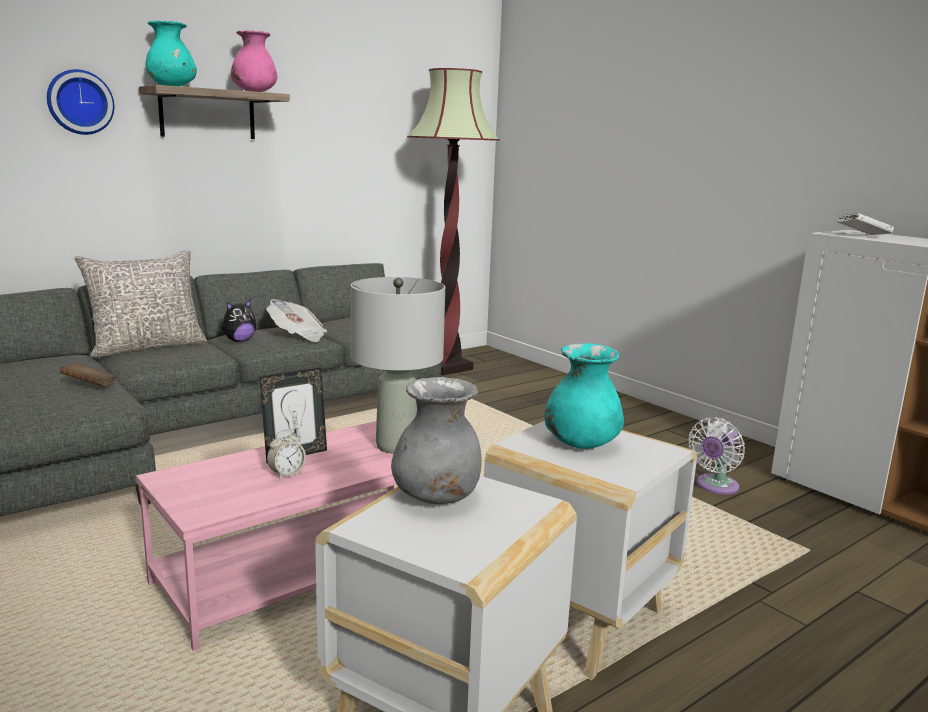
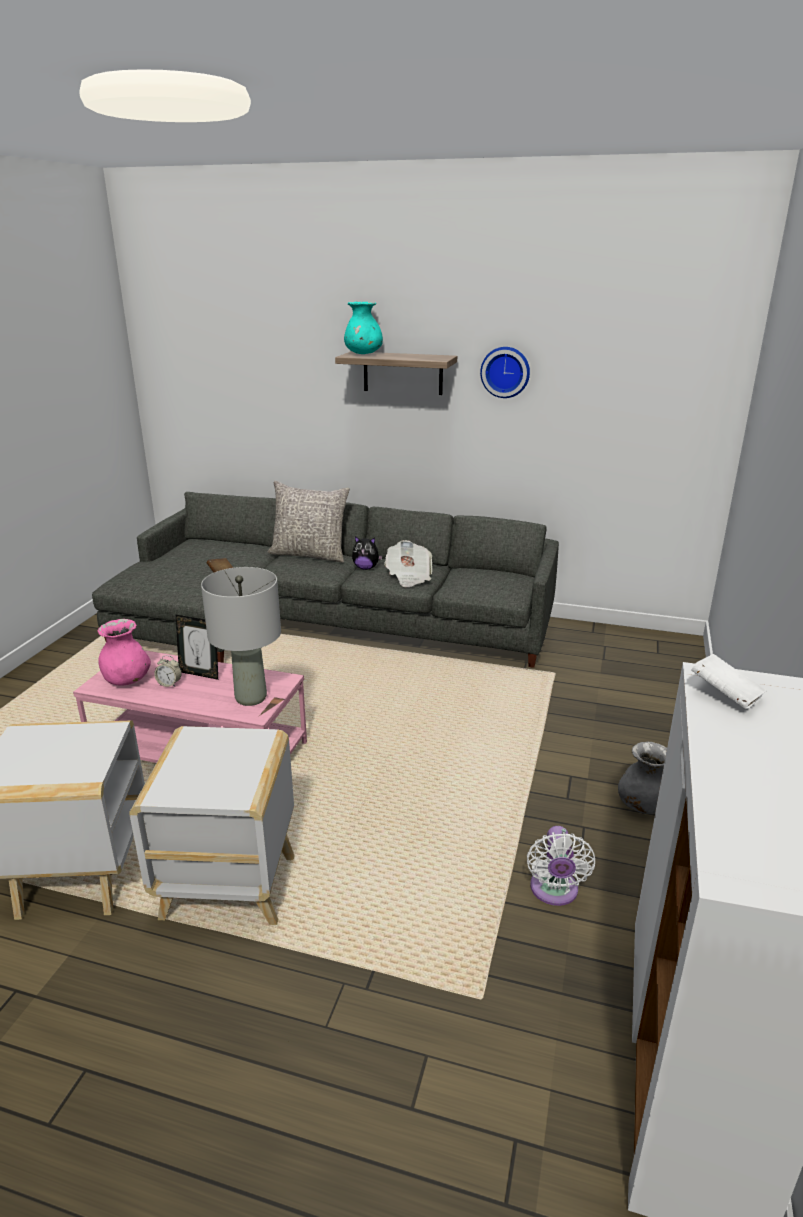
camera: 55 degrees right, 10 degrees up
(79, 102) = (309, 364): wall clock -> wall clock (505, 372)
(254, 92) = (428, 357): pink vase -> pink vase (127, 680)
(436, 498) = (73, 739): grey vase -> grey vase (642, 806)
(446, 367) = (604, 645): floor lamp -> none
(581, 444) = (214, 758): turquoise vase -> none
(715, 486) = (554, 891): white fan -> white fan turned 90 degrees counterclockwise

